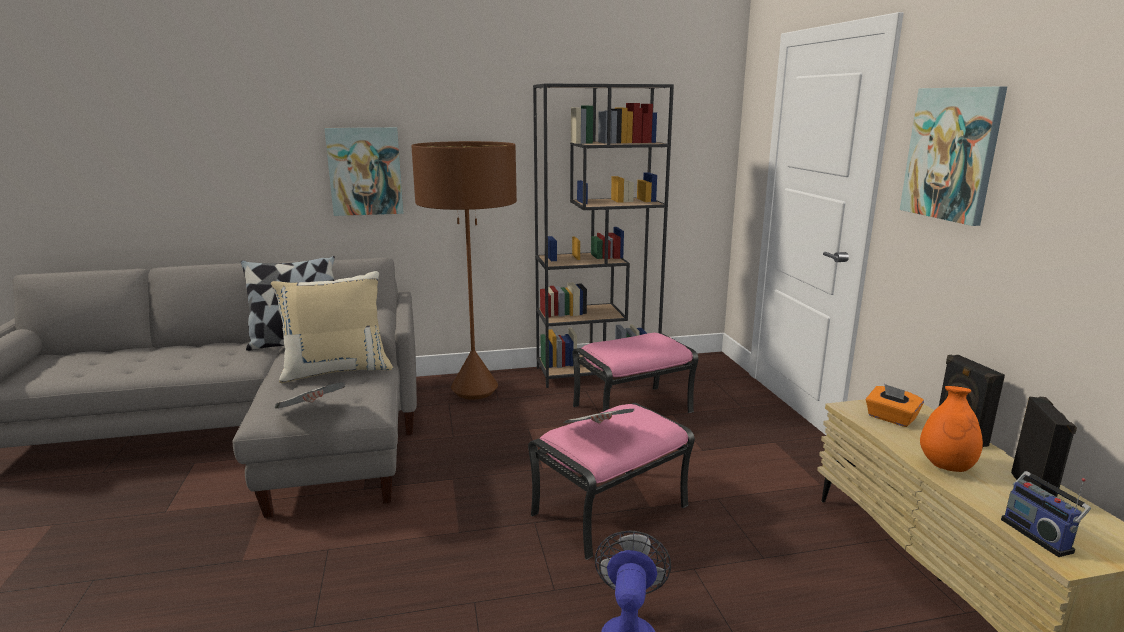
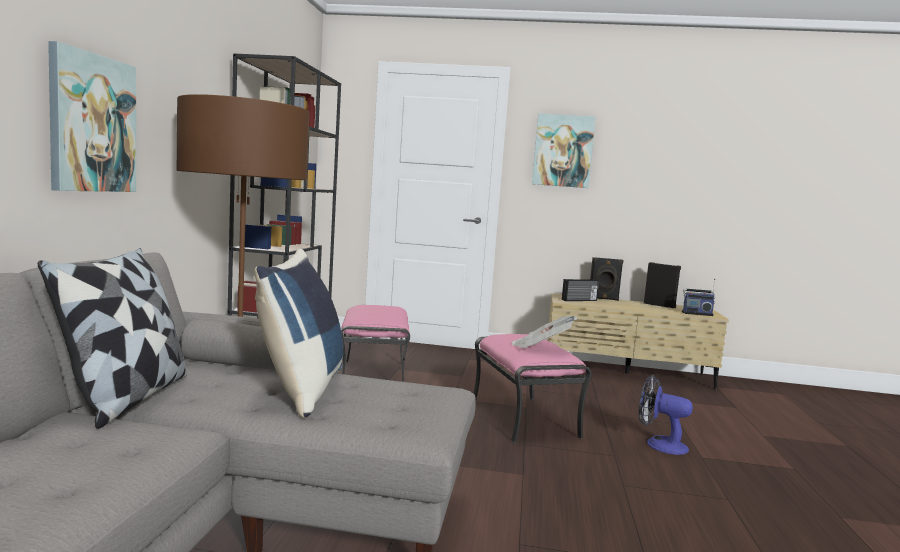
camera: 70 degrees left, 10 degrees down
(312, 413) = (433, 411): newspaper -> none
(337, 370) = (301, 389): beige pillow -> blue pillow
(891, 418) = (579, 300): orange tissue box -> radio
(946, 467) = (635, 307): orange vase -> none

